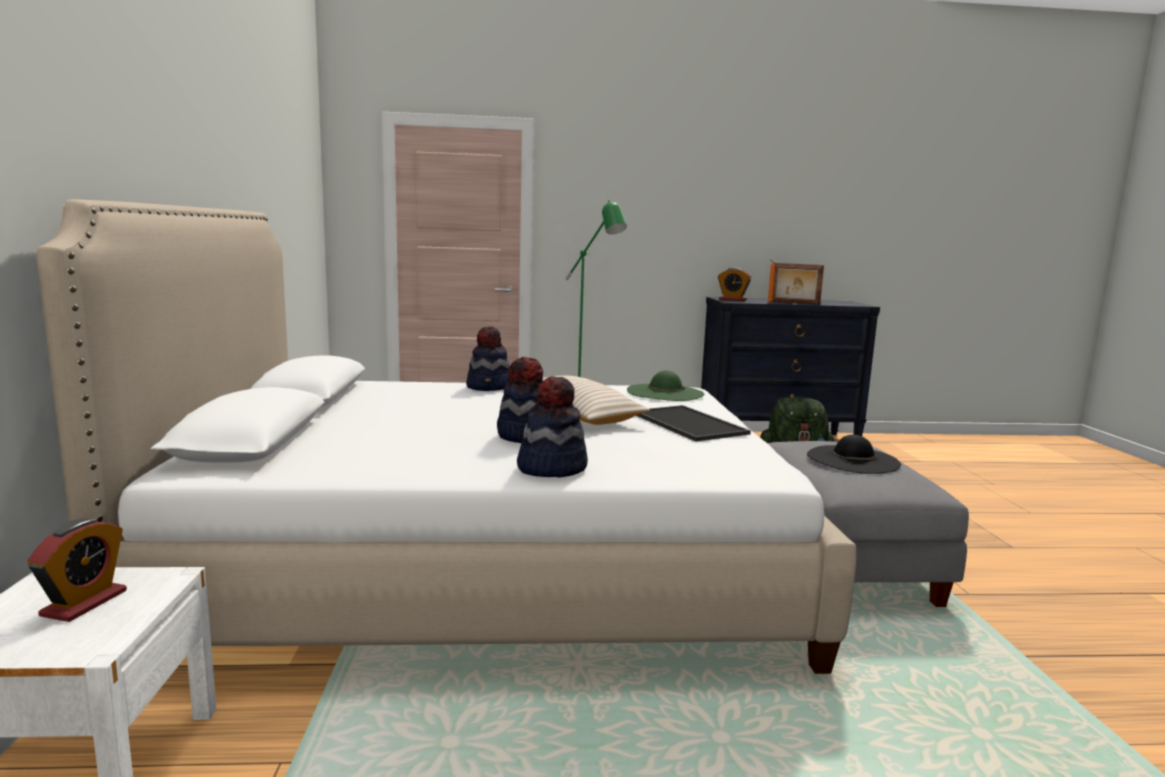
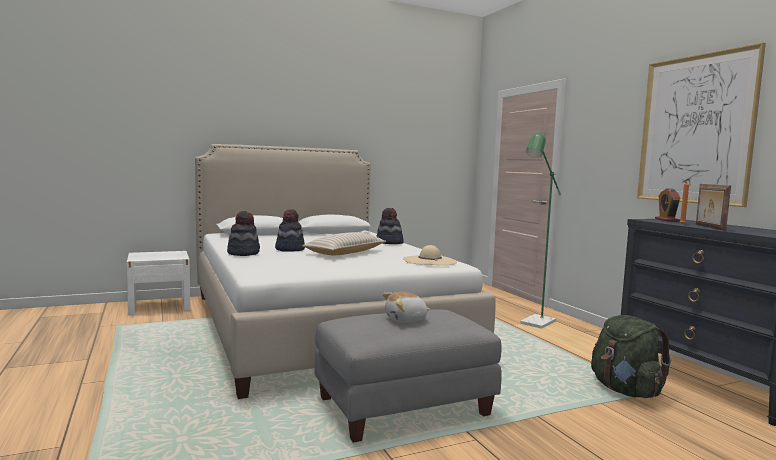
camera: 70 degrees right, 5 degrees down
(84, 603) = (162, 255): alarm clock -> none
(665, 392) = (429, 260): green hat -> beige hat
(686, 423) = (349, 264): tray -> none
(722, 206) = (695, 129): none -> picture
(853, 459) = (406, 320): black hat -> plush toy

